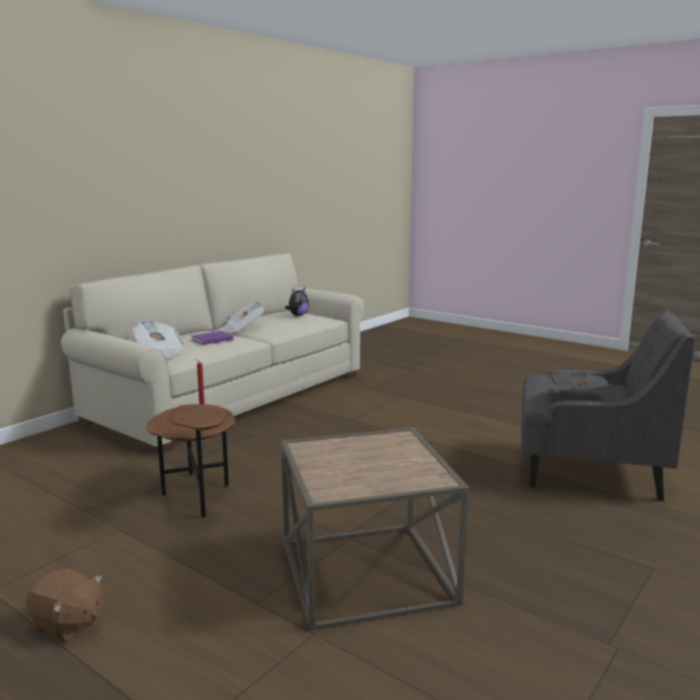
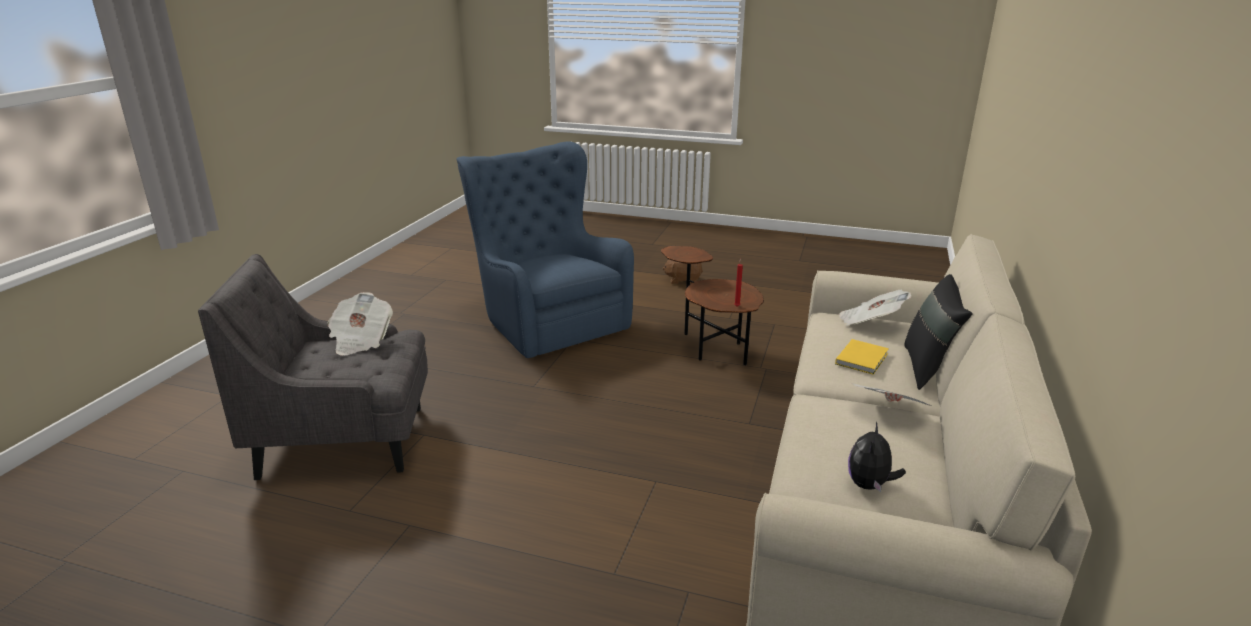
camera: 160 degrees right, 10 degrees up
(184, 334) = (928, 368): none -> black pillow
(211, 339) = (863, 358): purple book -> yellow book
(365, 573) = (546, 321): brown side table -> blue armchair

